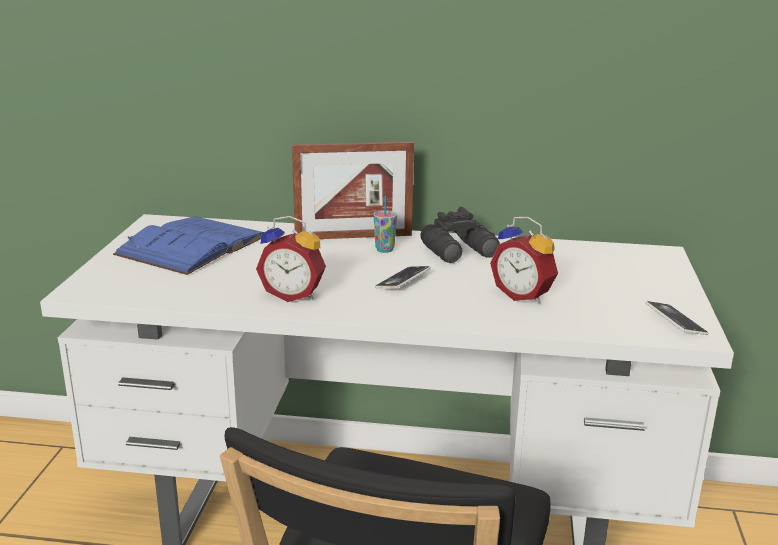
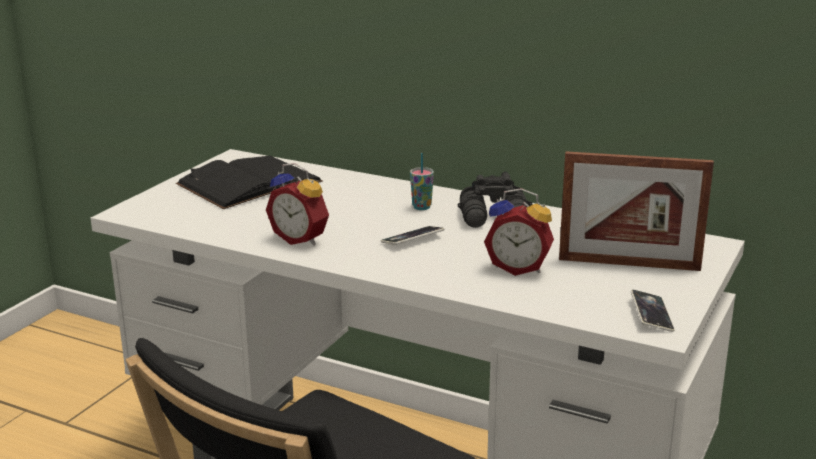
camera: 20 degrees right, 0 degrees up
(192, 245) = (249, 183): blue book -> black book
(353, 237) = (403, 191): picture frame -> picture frame (629, 264)
(524, 295) = (518, 268): alarm clock -> alarm clock turned 45 degrees counterclockwise

